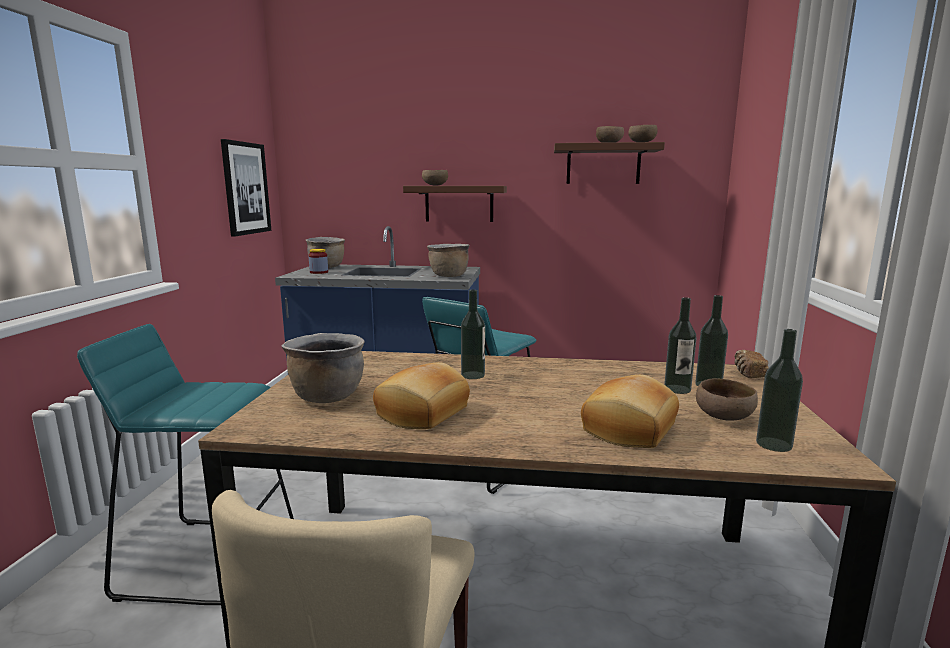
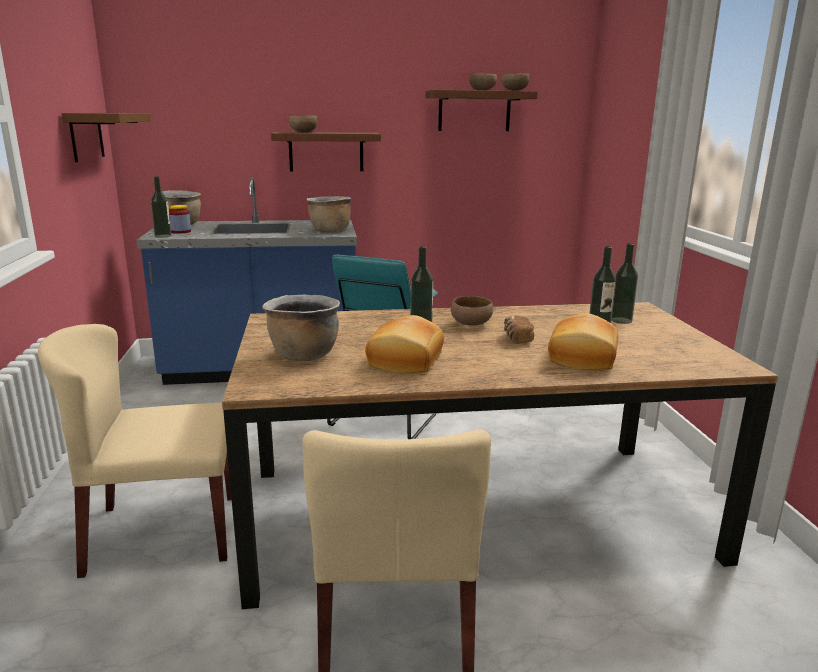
camera: 15 degrees left, 5 degrees up
(209, 559) = (161, 533): turquoise stool -> beige chair
(246, 188) = (86, 136): picture -> brown shelf
(725, 417) = (647, 344): brown bowl -> brown bowl (472, 324)
(748, 374) = (645, 309): bread -> bread (516, 339)
(774, 444) = (691, 359): bottle -> bottle (163, 236)

